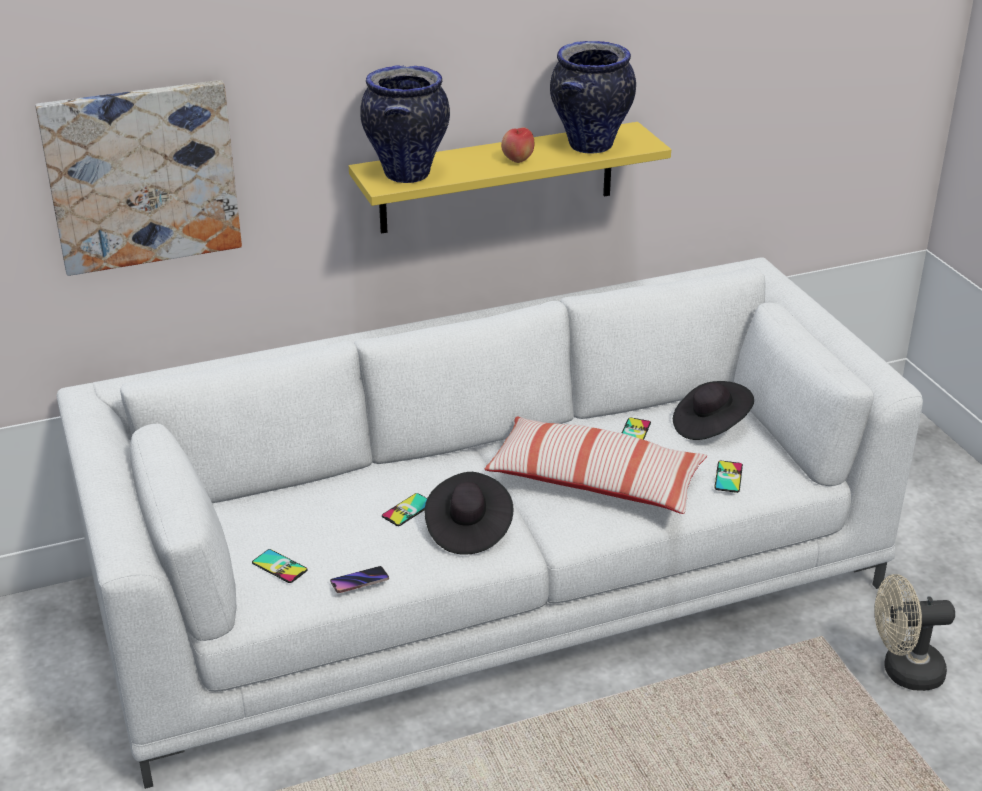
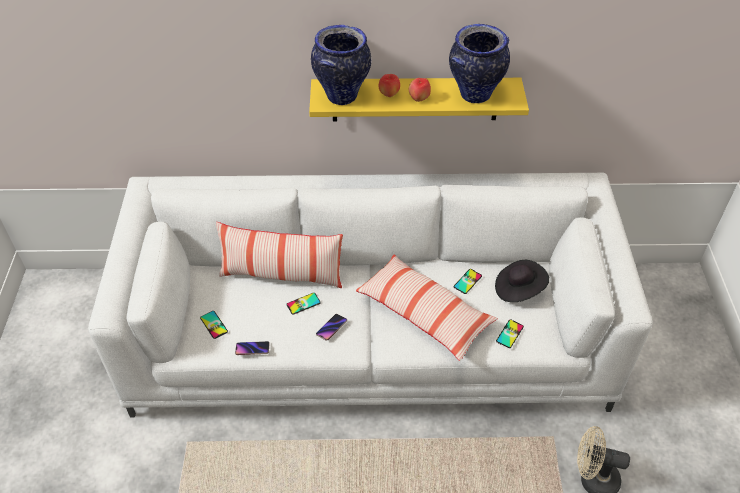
camera: 20 degrees right, 15 degrees up
(142, 176) = (176, 69): picture -> none
(352, 485) = (281, 275): none -> pillow
(468, 529) = (331, 328): black hat -> phone
(473, 163) = (389, 94): none -> apple

